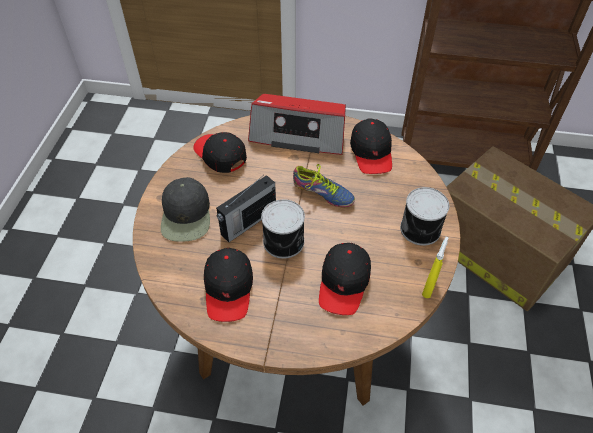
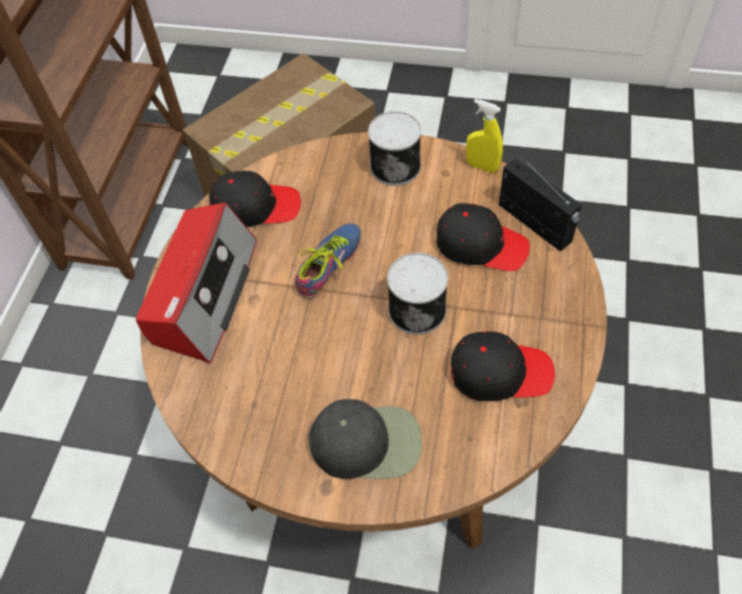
camera: 85 degrees left, 5 degrees up
(220, 155) = (236, 404): black cap -> none
(247, 222) = (382, 356): radio -> radio (535, 224)

